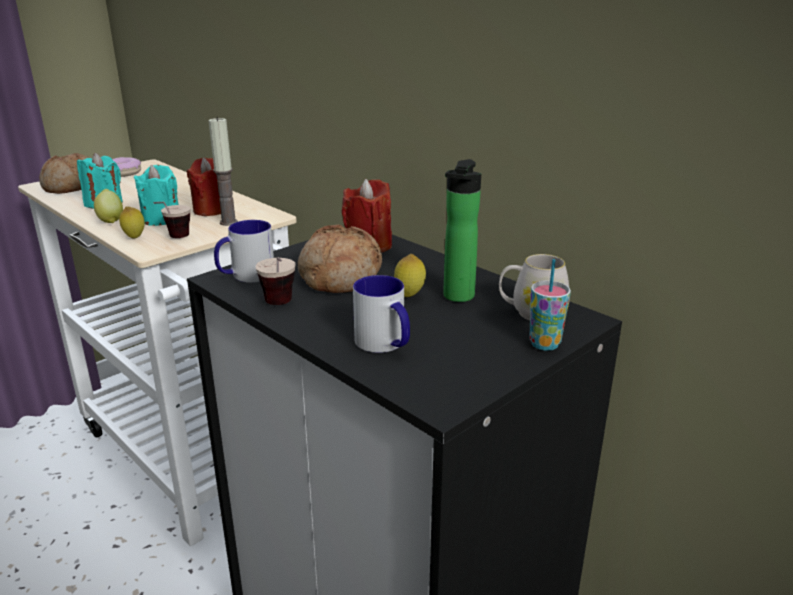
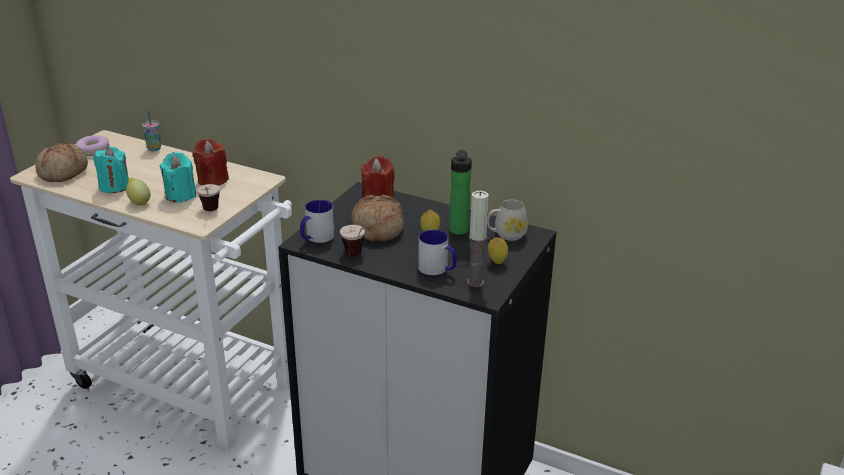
camera: 20 degrees left, 5 degrees up
(134, 237) = (176, 215): lemon -> lemon (497, 262)
(228, 222) = (237, 190): candle -> candle (475, 282)
(544, 344) = (522, 253): cup -> cup (154, 149)

